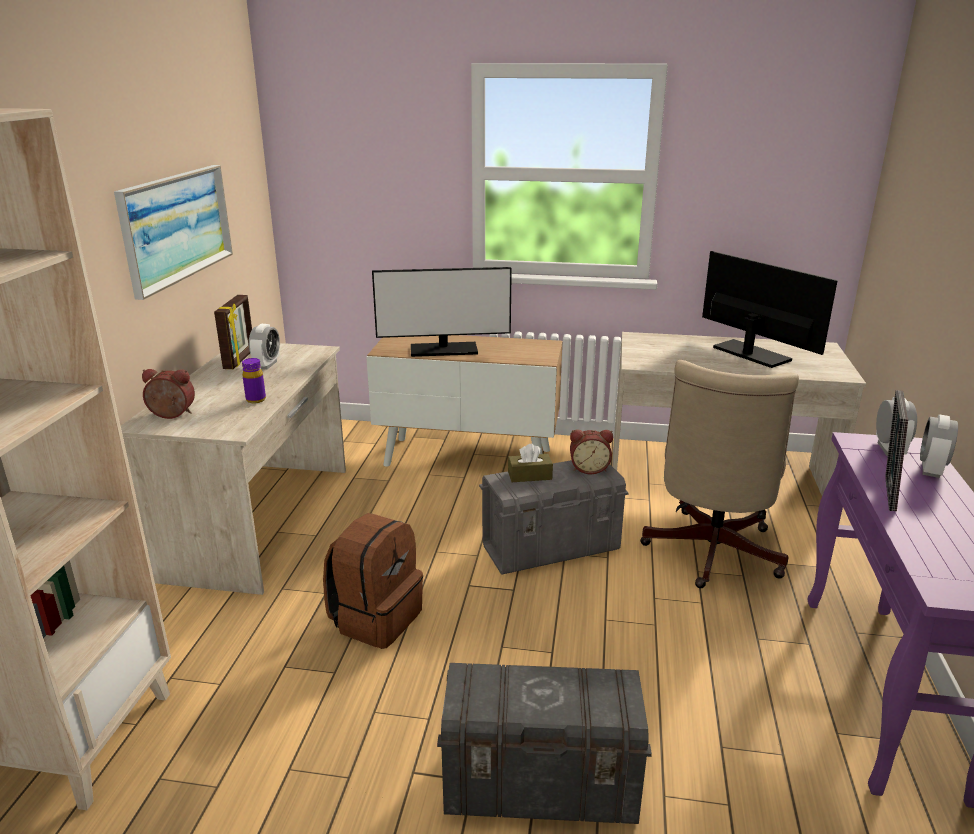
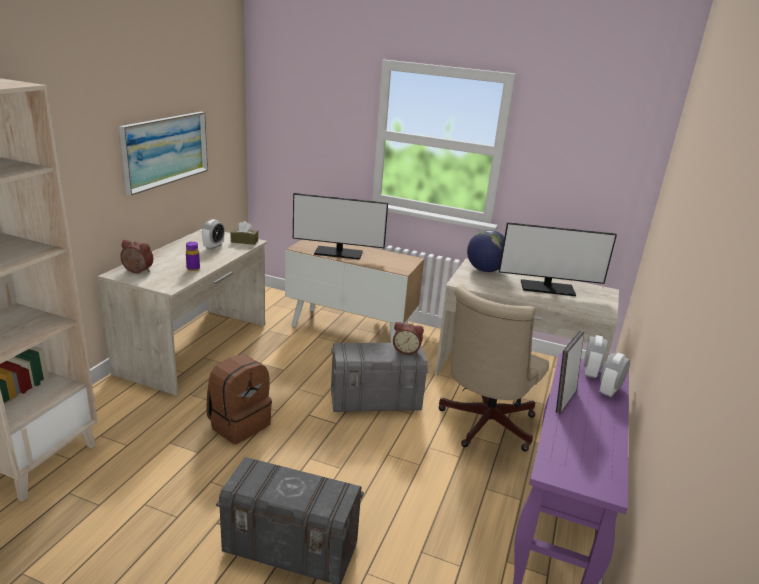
camera: 10 degrees right, 0 degrees up
(240, 359) = (199, 240): picture frame -> none
(529, 475) = (363, 348): brown tissue box -> brown tissue box (244, 241)
(658, 343) = (485, 270): none -> globe
(751, 354) = (547, 288): monitor -> monitor turned 120 degrees clockwise

